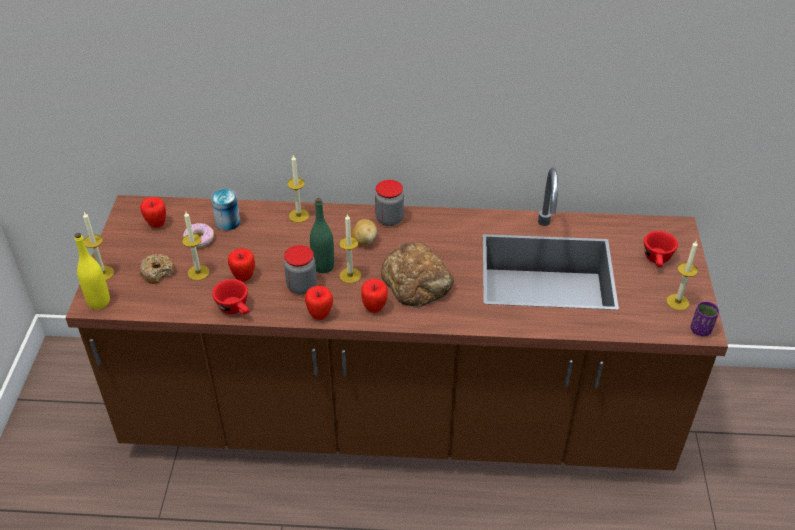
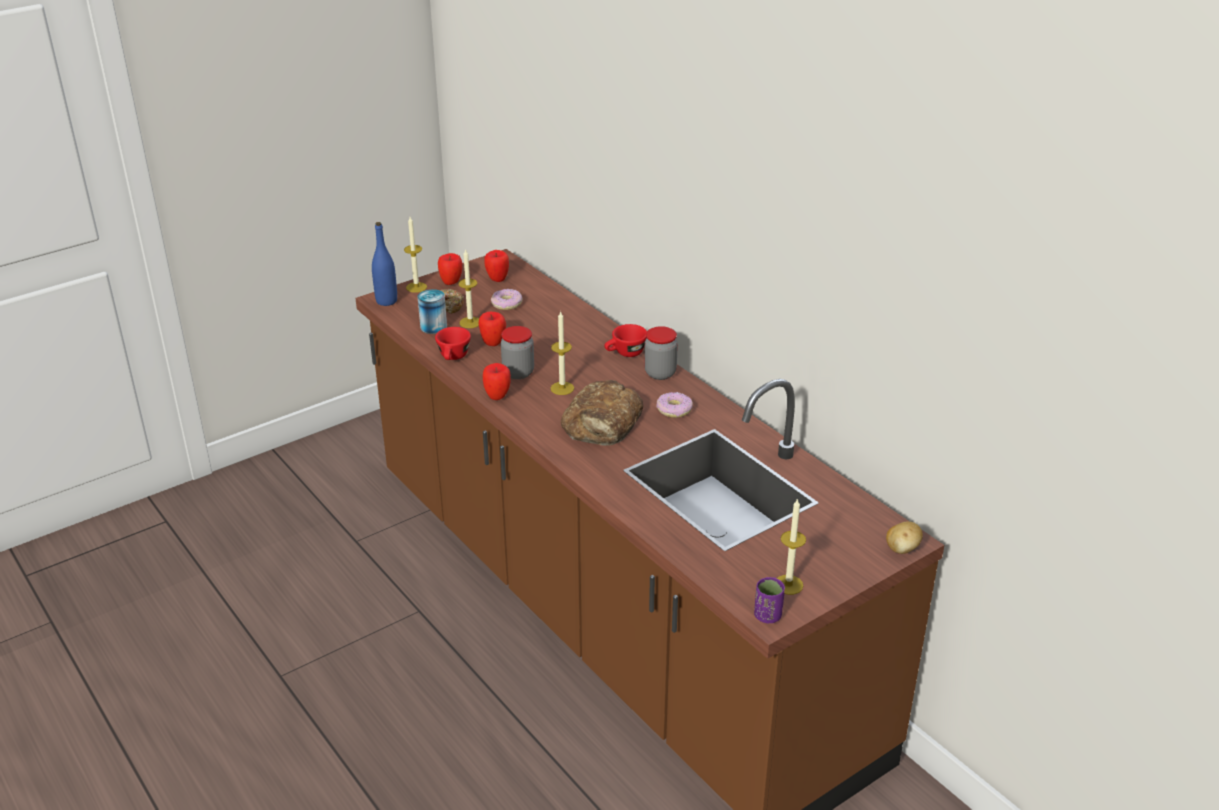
camera: 50 degrees right, 10 degrees down
(99, 302) = (386, 301): yellow bottle -> blue bottle
(228, 222) = (543, 305): can -> can (433, 327)
(299, 215) = (598, 331): candle -> none
(323, 266) = (555, 371): green bottle -> none
(364, 241) = (614, 374): potato -> potato (902, 549)
(374, 308) = (540, 418): apple -> apple (451, 283)
(440, 238) = (674, 410): none -> donut
(657, 260) = (833, 547): red cup -> red cup (625, 353)

